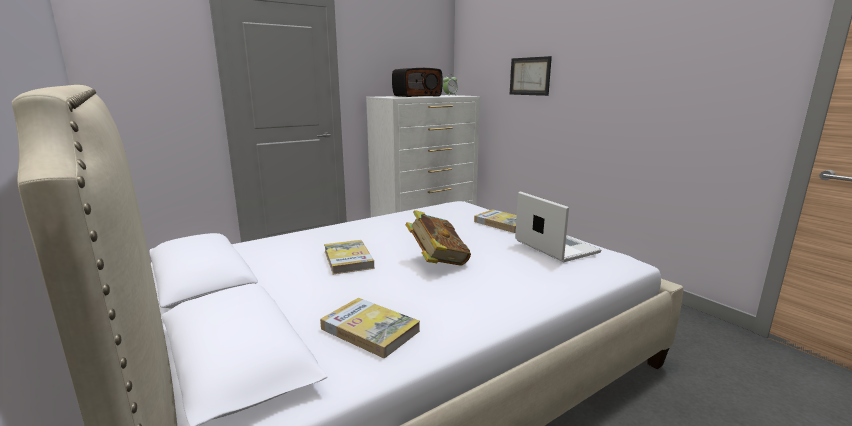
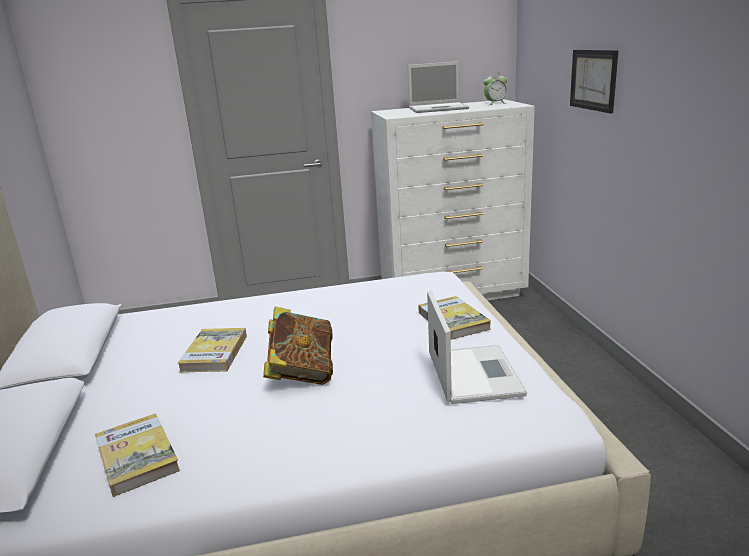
camera: 25 degrees right, 5 degrees up
(417, 96) = (439, 108): radio -> laptop

